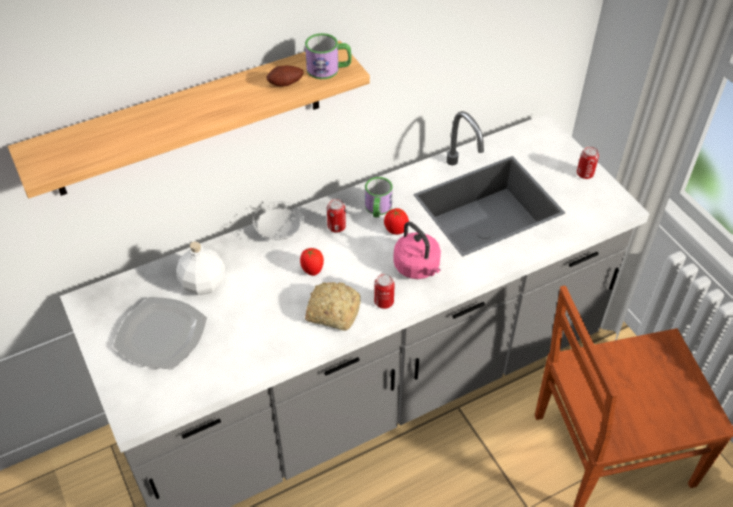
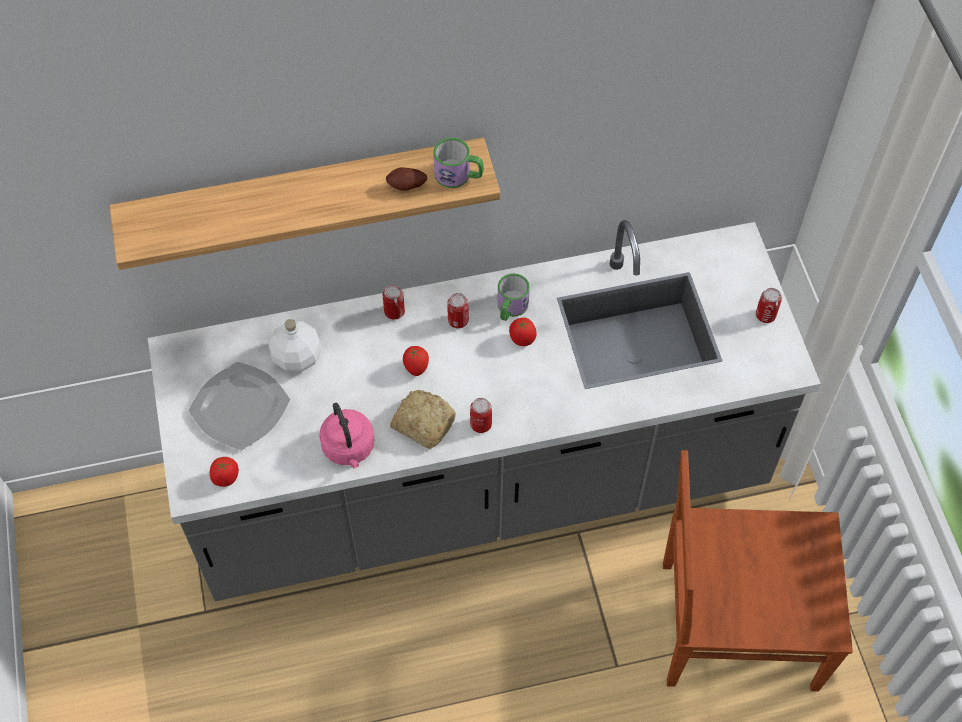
camera: 15 degrees right, 10 degrees up
(164, 398) = (226, 478): none -> tomato
(279, 231) = (394, 312): white plate -> can
(418, 268) = (531, 392): pink kettle -> pink kettle (349, 448)

